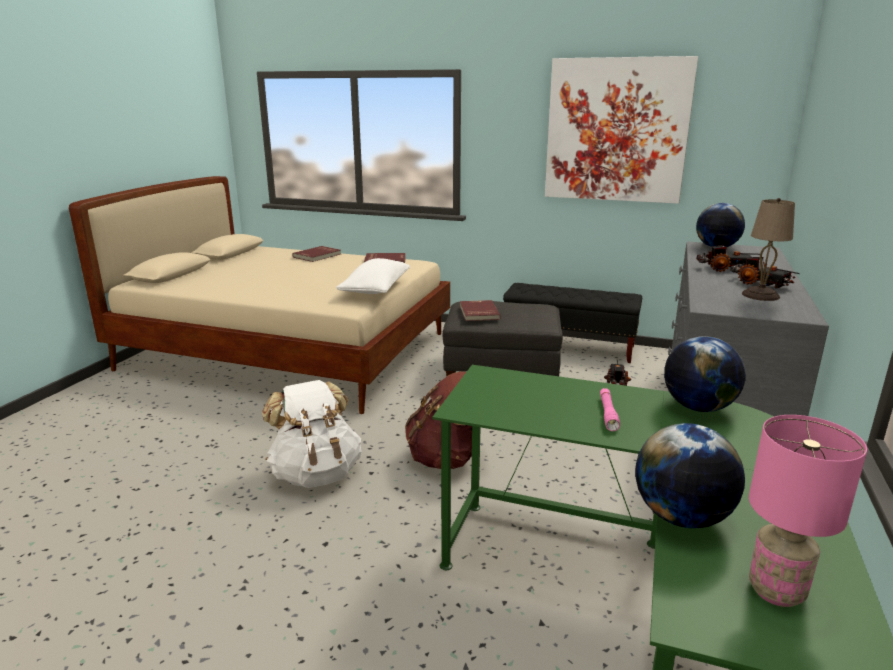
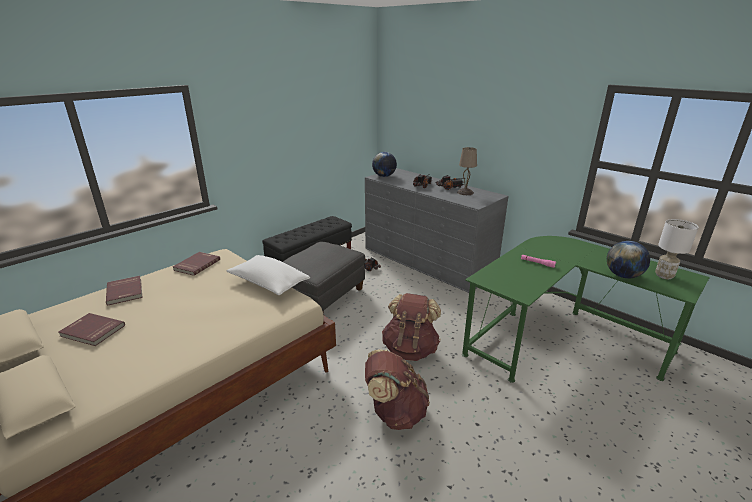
camera: 65 degrees left, 5 degrees up
(316, 473) = (395, 413): white backpack -> brown backpack
(478, 312) = (313, 265): red book -> red book (92, 331)
(616, 131) = (302, 119): picture -> none
(698, 407) = (536, 245): globe -> none
(777, 592) = (664, 276): pink table lamp -> white table lamp

